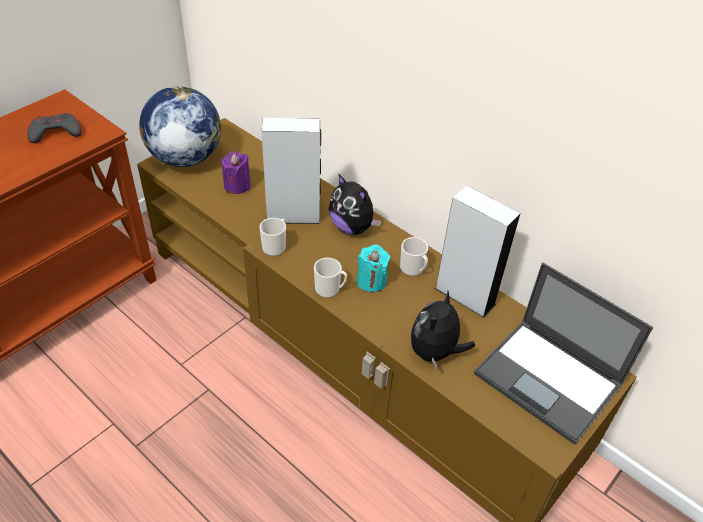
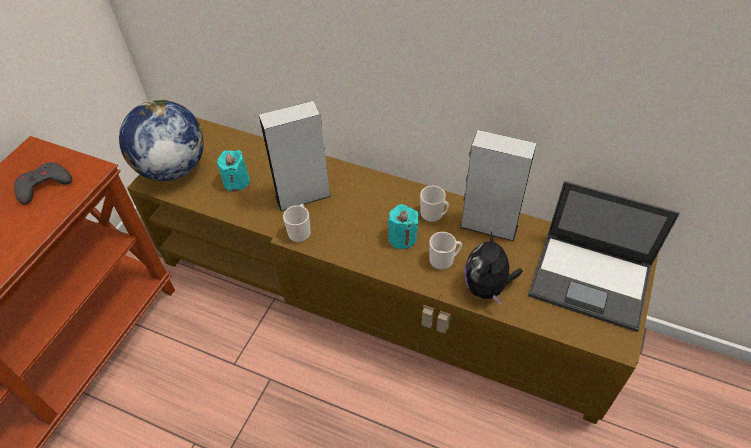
camera: 15 degrees left, 5 degrees up
(237, 186) = (236, 182): purple candle -> turquoise candle
(330, 289) = (369, 258): mug -> mug (444, 260)
(352, 227) = (362, 191): plush toy -> none

